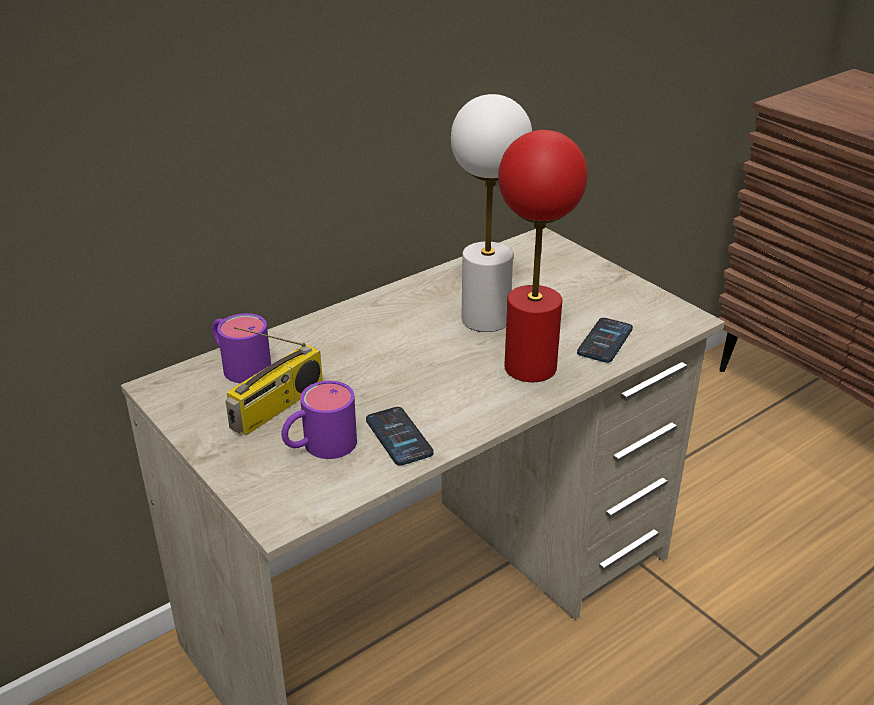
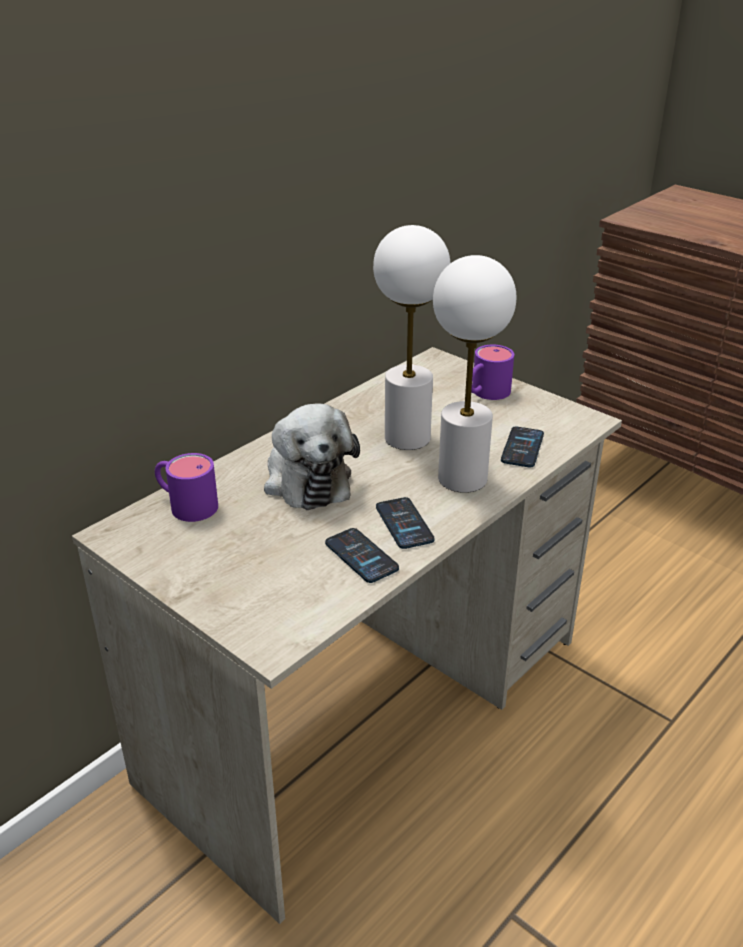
camera: 10 degrees left, 0 degrees up
(277, 407) = (236, 541): radio -> none
(319, 446) = (288, 574): purple mug -> purple mug (485, 393)
(368, 351) = (306, 479): none -> plush toy
(454, 408) = (404, 524): none -> phone
(531, 367) = (463, 478): red table lamp -> white table lamp

